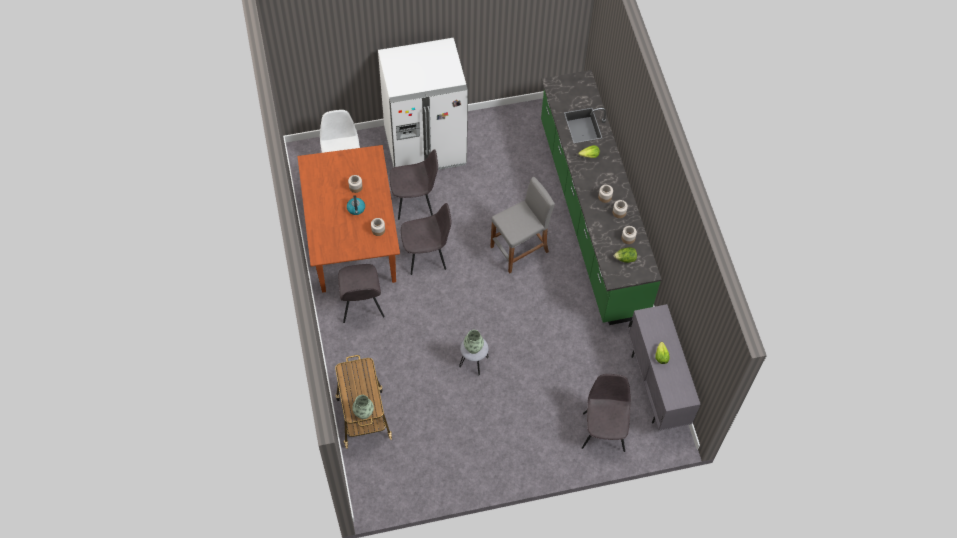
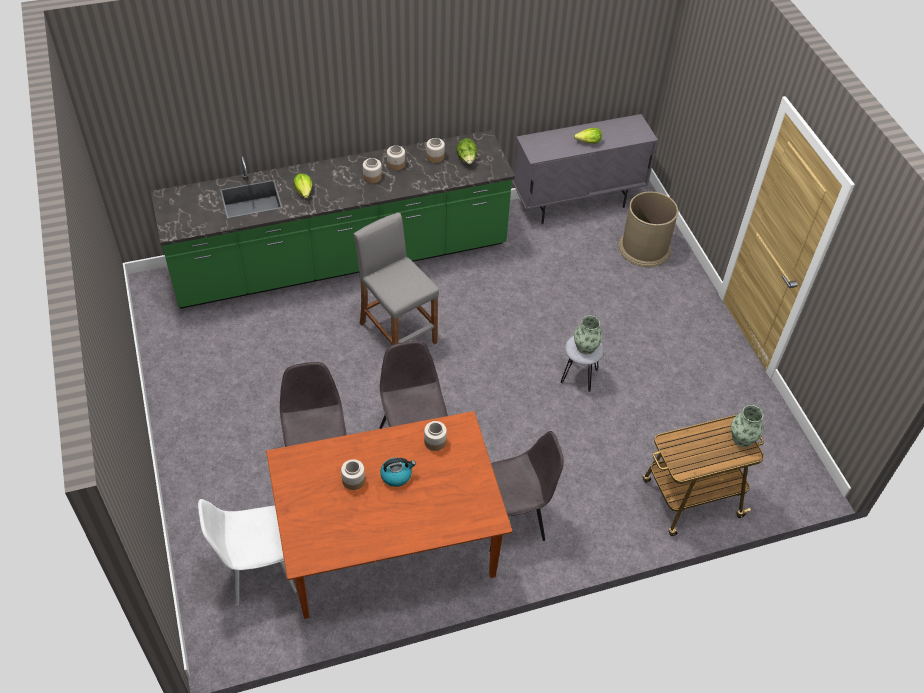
camera: 95 degrees left, 10 degrees down
(425, 147) = (215, 456): white fridge -> none
(604, 430) = (644, 248): grey chair -> brown trash can

